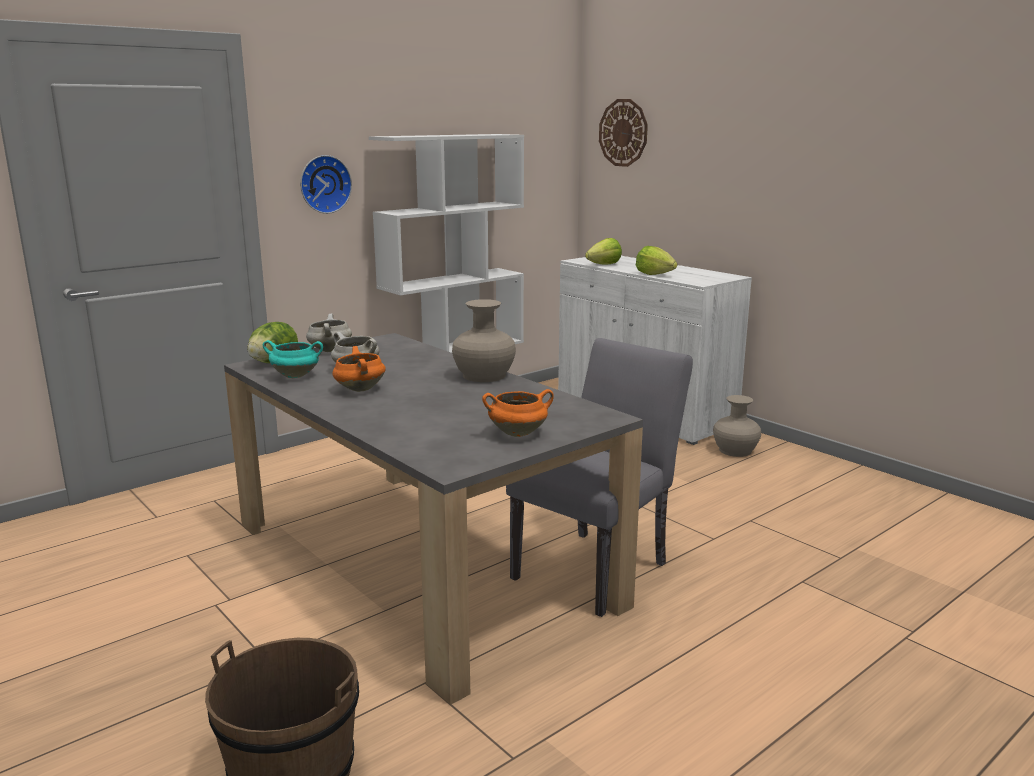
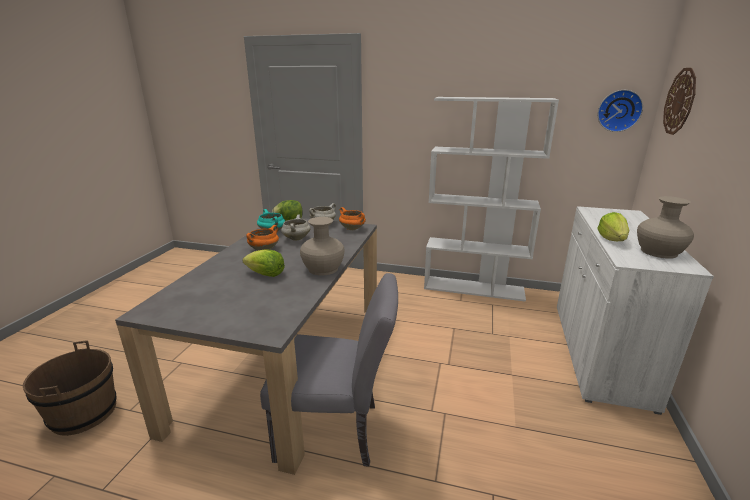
camera: 55 degrees right, 5 degrees up
(324, 184) = (404, 125): wall clock -> wall clock (619, 110)
(518, 433) = (217, 312): orange cooking pot -> orange cooking pot (353, 229)
(604, 264) = (598, 219): lettuce -> lettuce (265, 274)
(735, 450) = (614, 431): beige vase -> beige vase (658, 252)

